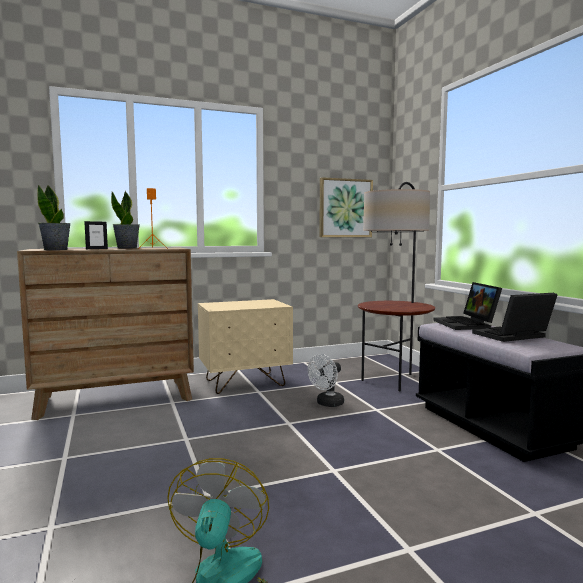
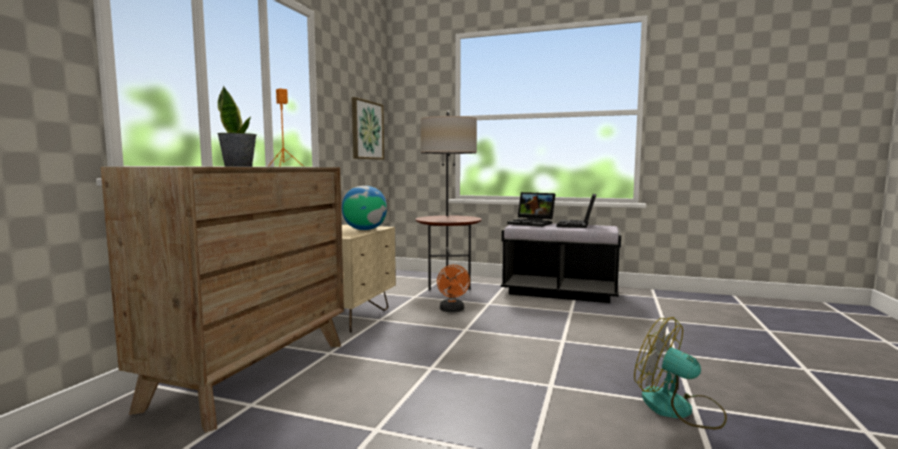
camera: 50 degrees left, 0 degrees up
(56, 249) = (210, 166): potted plant -> none
(96, 249) = (236, 166): picture frame -> none
(257, 305) = (364, 229): none -> globe
(327, 404) = (452, 310): white fan -> orange fan

